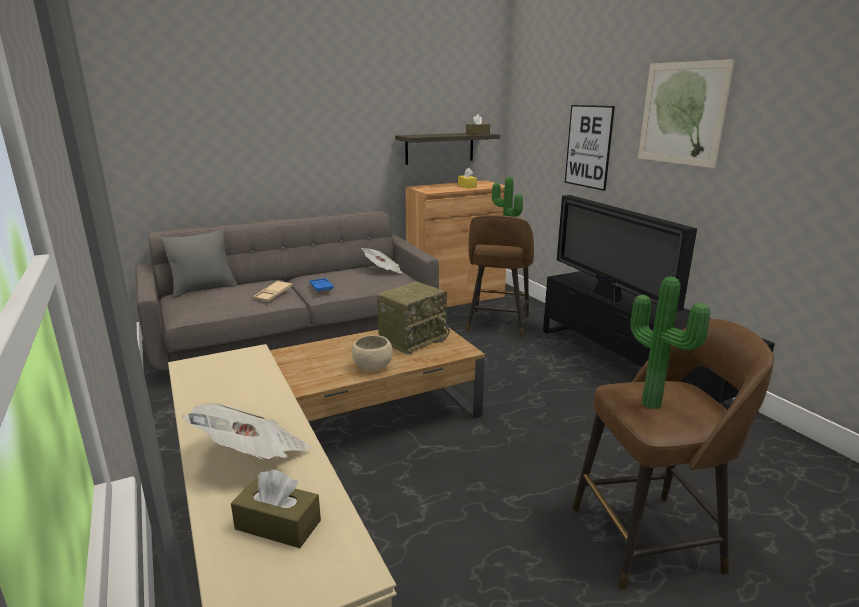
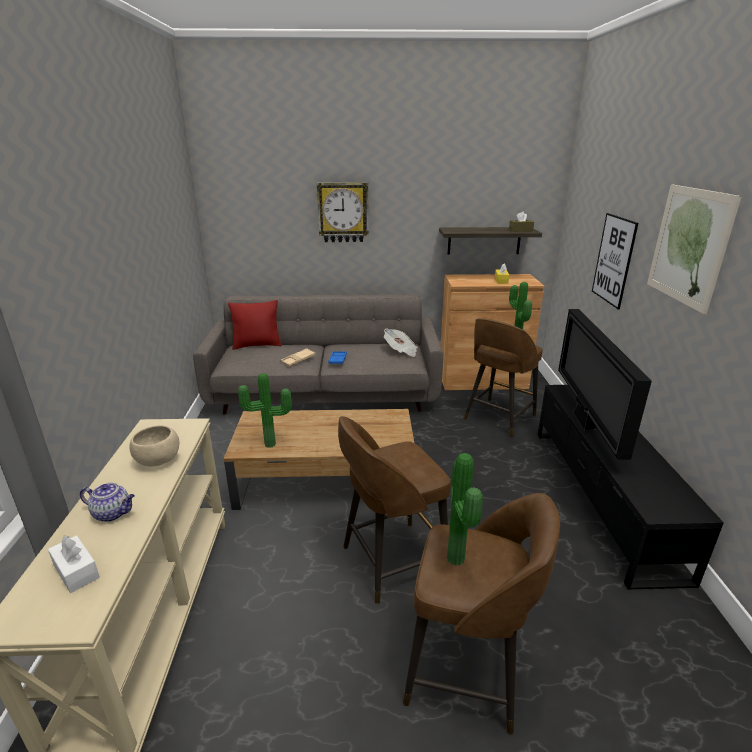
camera: 25 degrees right, 5 degrees up
(203, 289) = (257, 345): grey pillow -> red pillow
(253, 456) = (113, 513): newspaper -> teapot
(278, 525) = (76, 571): brown tissue box -> white tissue box
(290, 120) = (343, 212): none -> wall clock
(316, 379) = (270, 445): none -> potted plant
(372, 367) = (317, 445): beige bowl -> beige bowl (158, 461)
(413, 339) = (370, 426): radio -> none
(501, 470) = (391, 561): none -> brown stool

